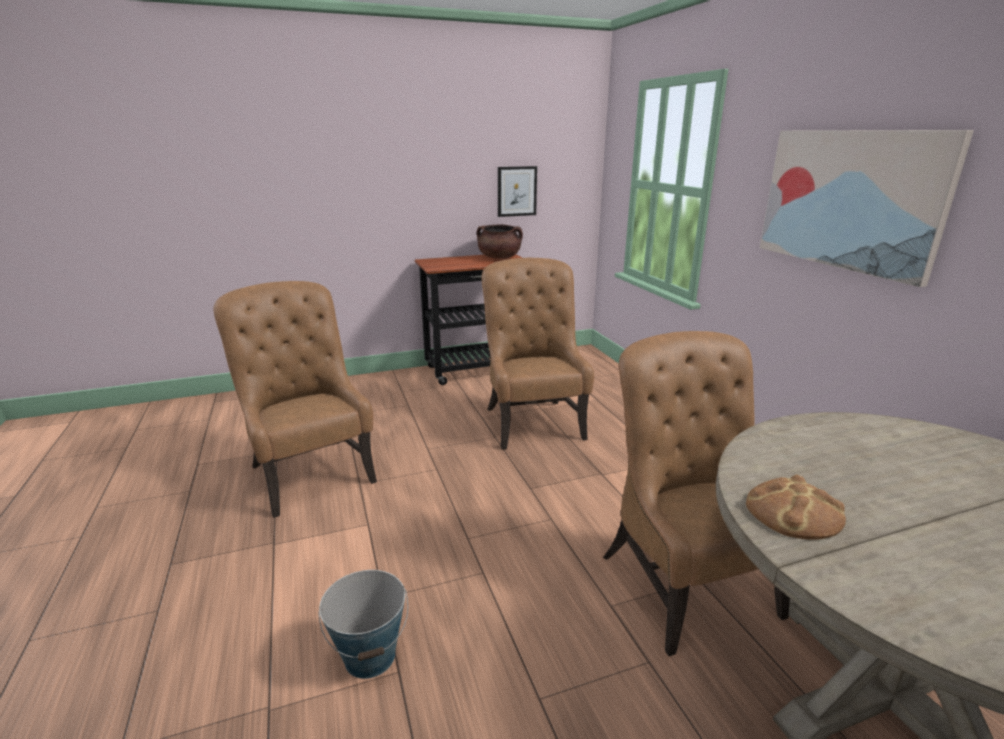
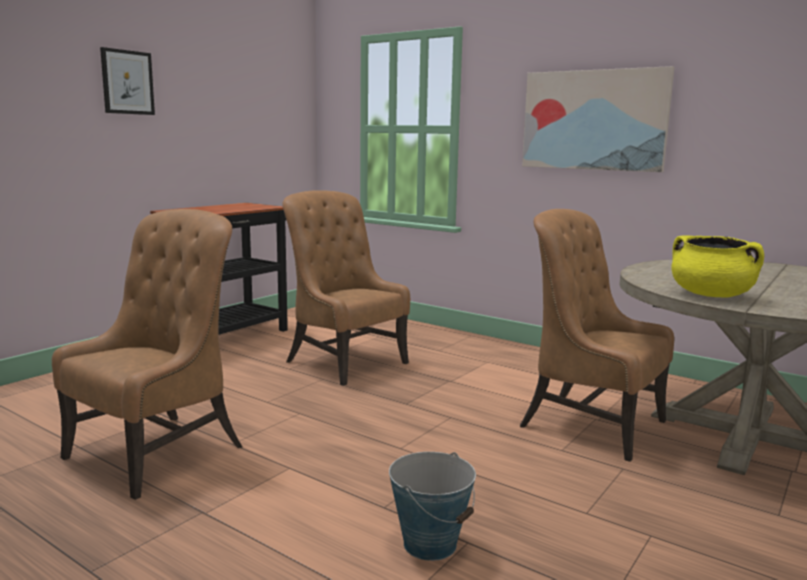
camera: 35 degrees left, 10 degrees down
(310, 473) = (158, 451): brown chair -> brown chair turned 105 degrees clockwise
(499, 257) = (244, 205): brown cooking pot -> none
(516, 191) = (246, 137): picture -> picture (127, 82)
(793, 512) = (711, 295): bread -> yellow cooking pot

